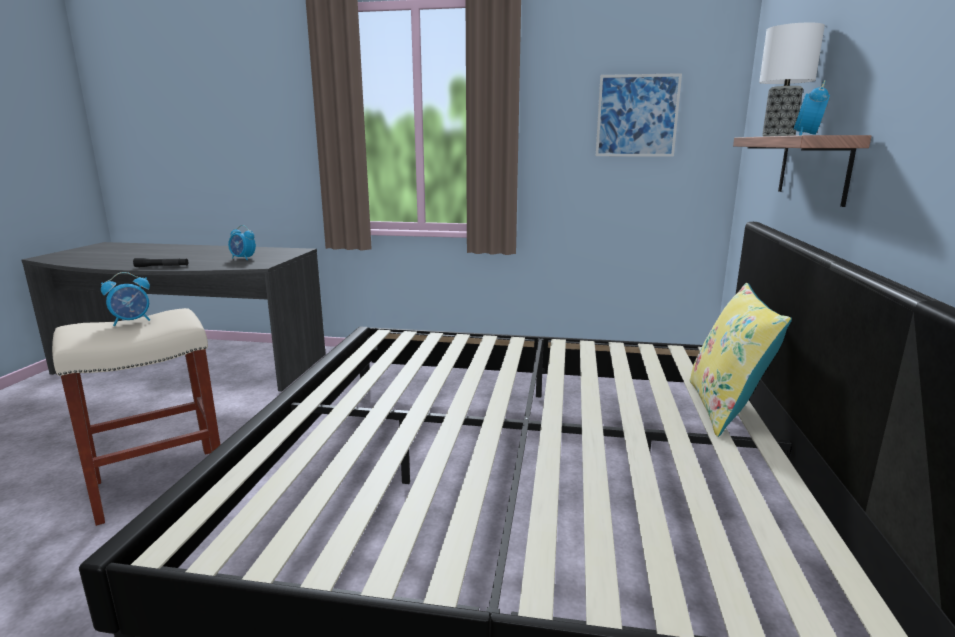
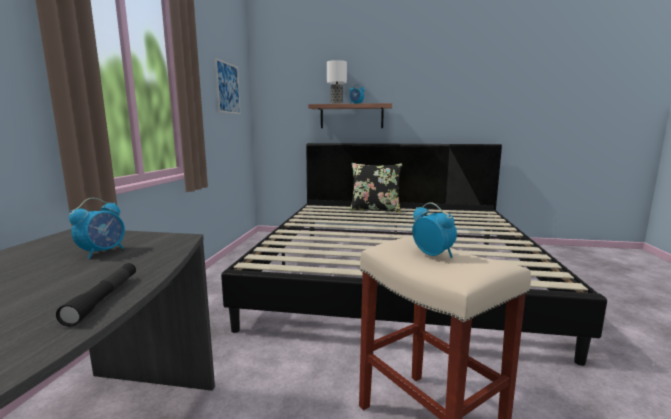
camera: 90 degrees left, 5 degrees down
(725, 408) = (375, 209): yellow pillow -> black pillow

